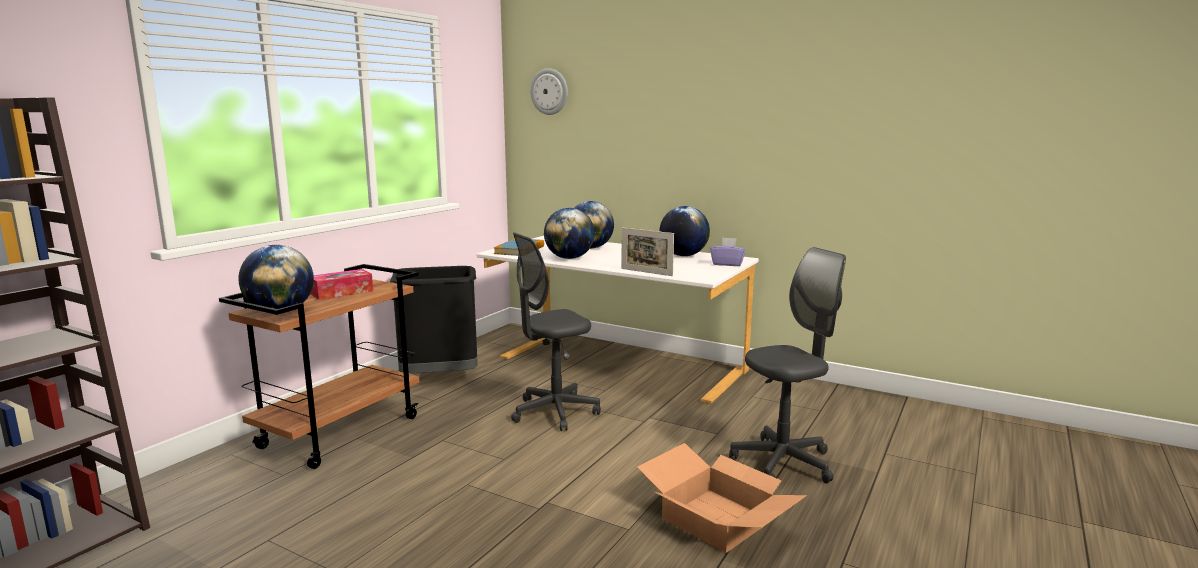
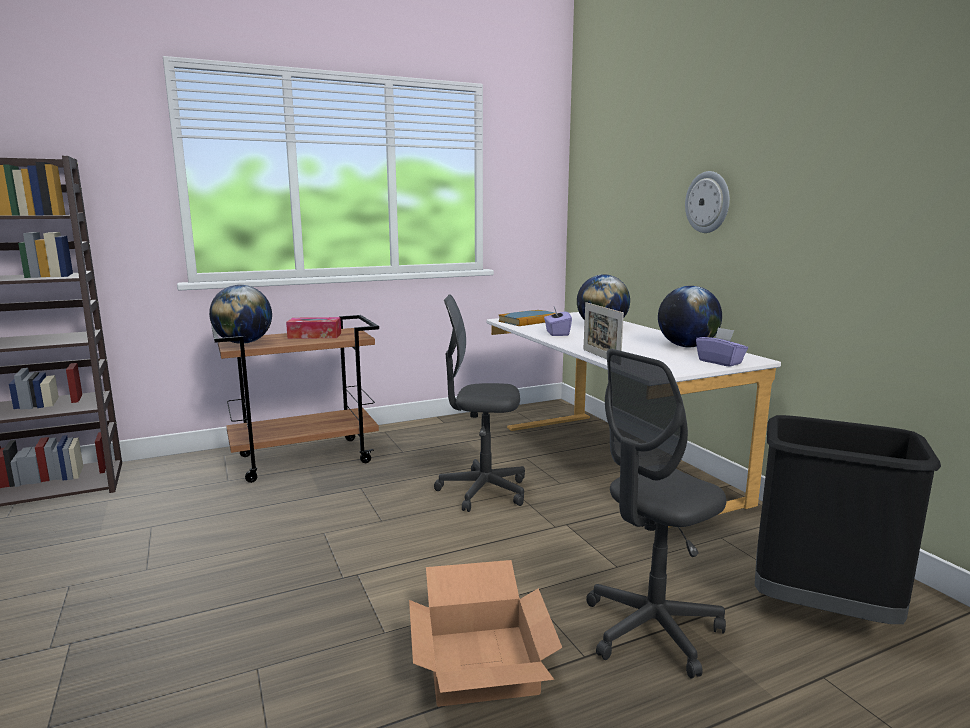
camera: 35 degrees right, 0 degrees up
(439, 378) = (433, 434): black trash can -> black trash can (820, 611)
(549, 91) = (601, 156): wall clock -> wall clock (708, 202)
(569, 258) = (556, 333): globe -> purple tissue box
(783, 462) = (651, 630): grey office chair -> grey office chair turned 135 degrees clockwise

